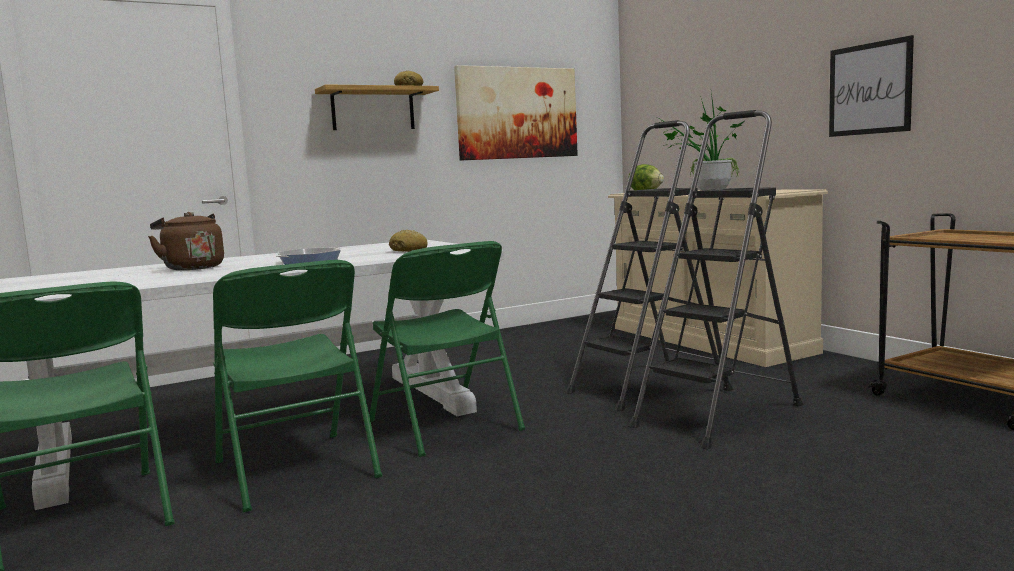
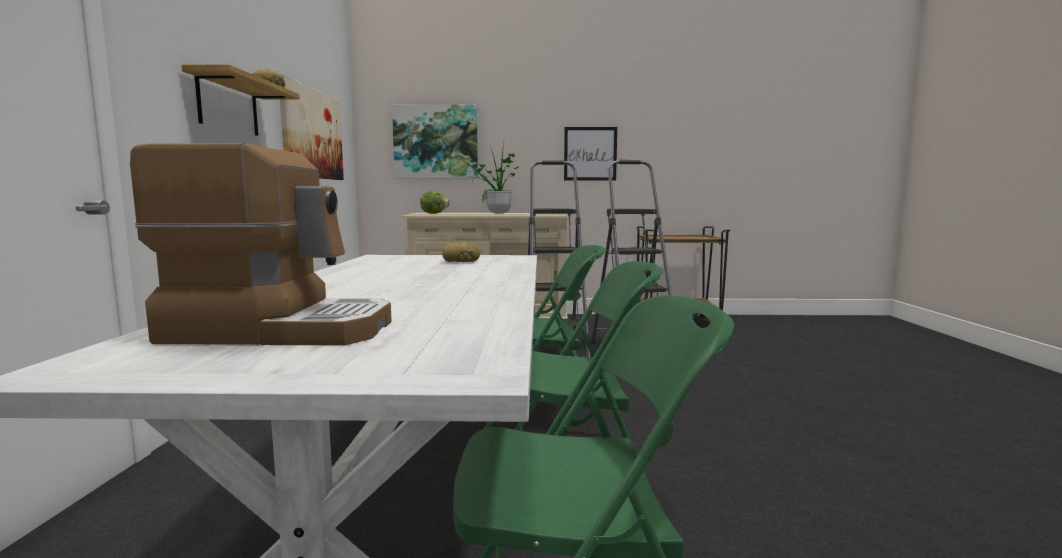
camera: 60 degrees left, 0 degrees up
(86, 277) = (282, 329): none -> coffee machine
(192, 268) = (356, 297): brown kettle -> none
(309, 261) = (450, 276): frying pan -> none
(686, 97) = (436, 142): none -> picture

